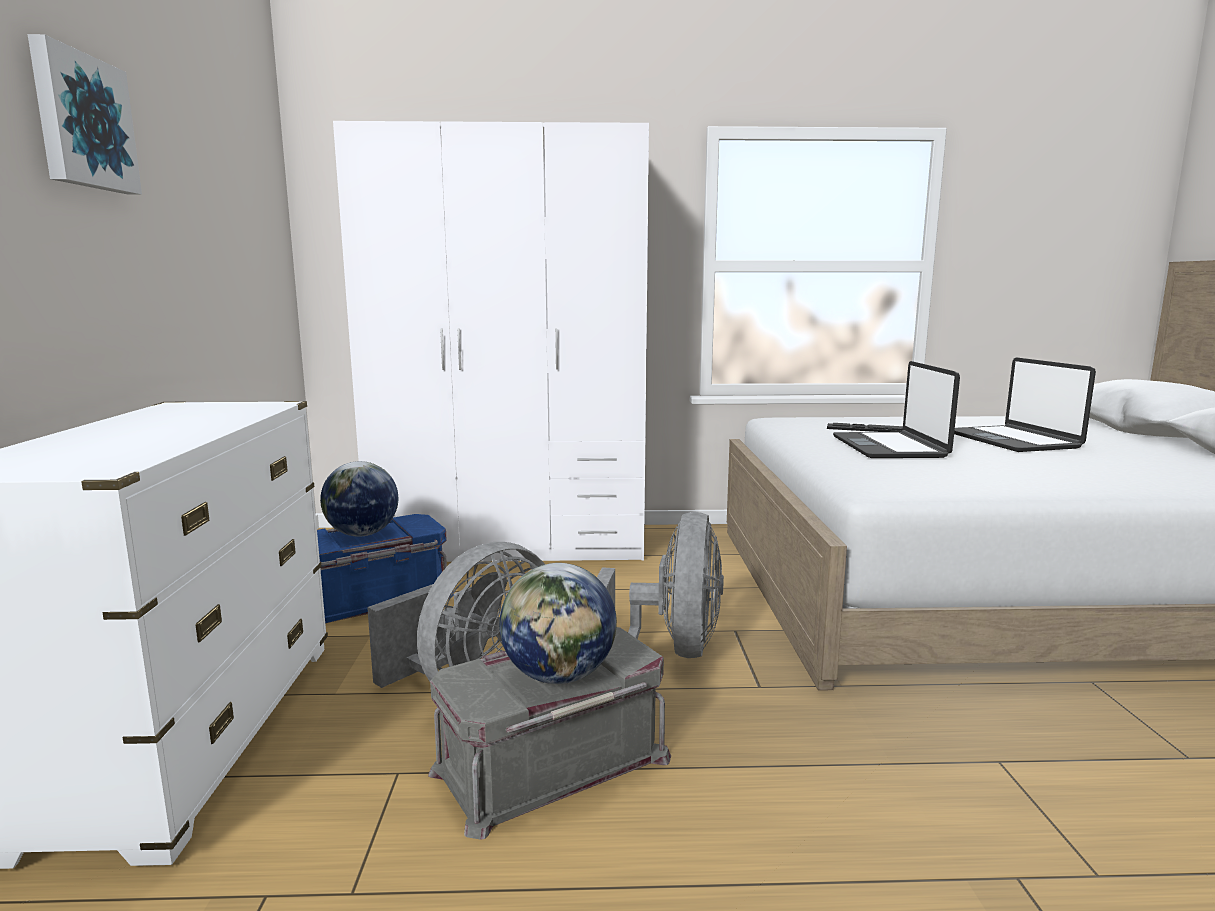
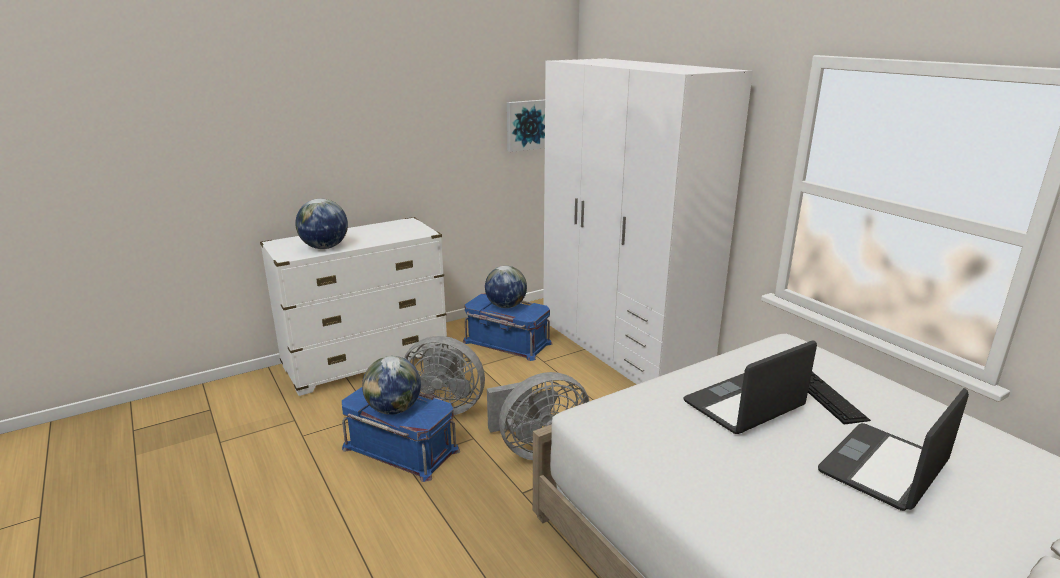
camera: 60 degrees right, 10 degrees up
(82, 122) = (382, 95): picture -> picture (527, 125)
(141, 447) = (324, 247): none -> globe
(551, 762) = (402, 448): grey storage box -> blue storage box

